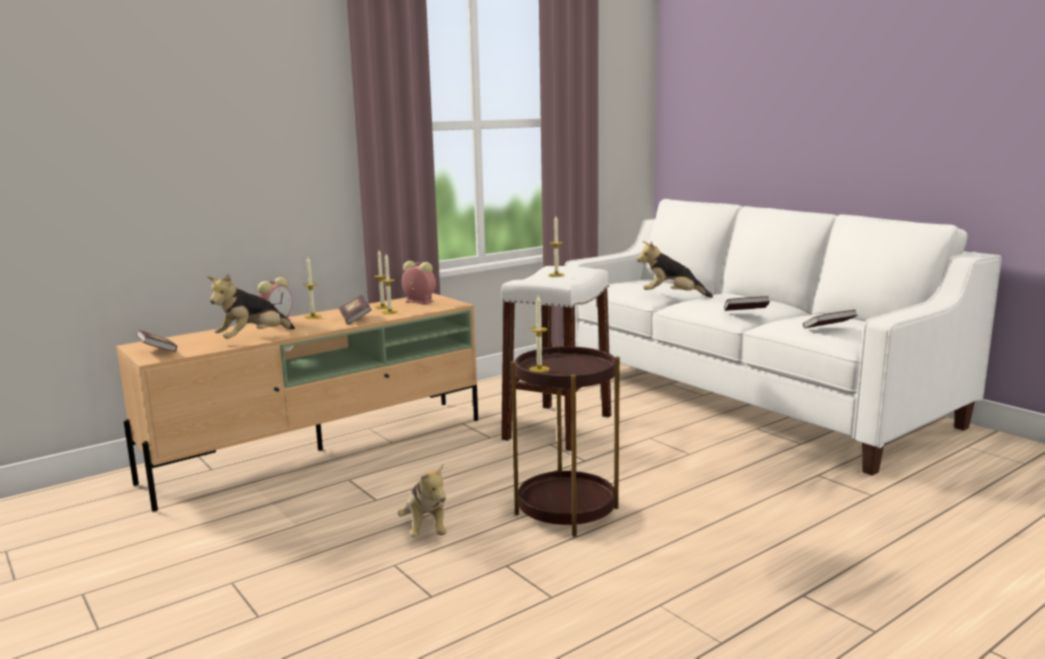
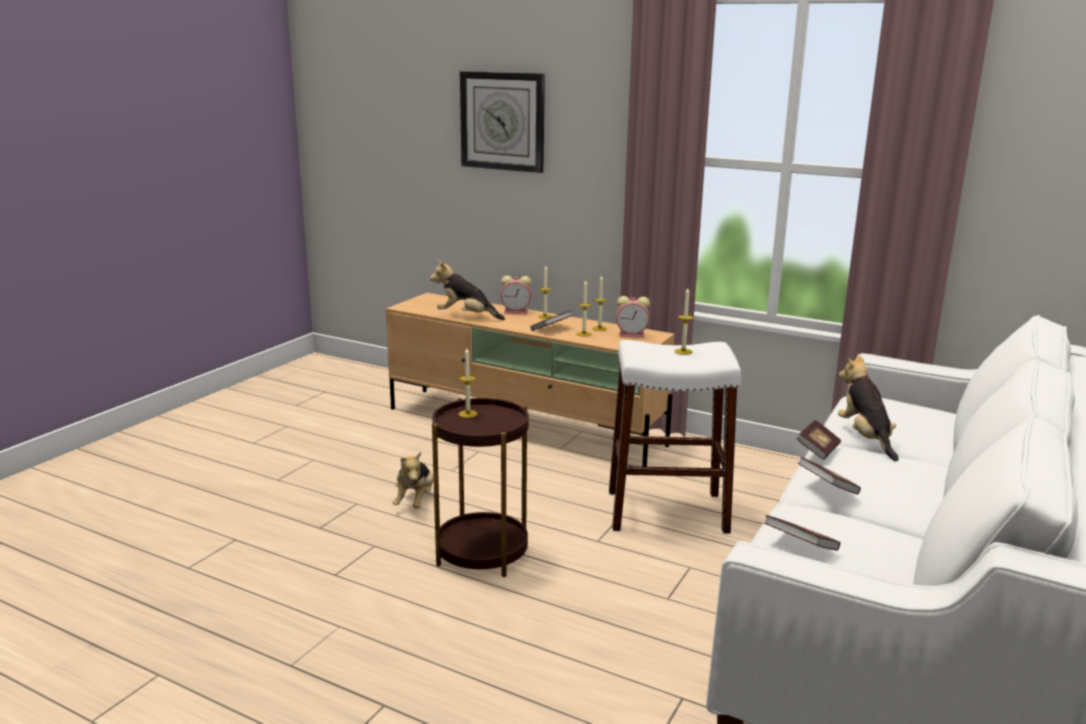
camera: 65 degrees right, 5 degrees up
(158, 351) = (418, 304): book -> book (817, 450)
(176, 102) = (503, 121): none -> wall clock
(418, 301) = (632, 335): alarm clock -> alarm clock turned 90 degrees clockwise
(426, 529) = (415, 501): plush toy -> plush toy turned 45 degrees counterclockwise

